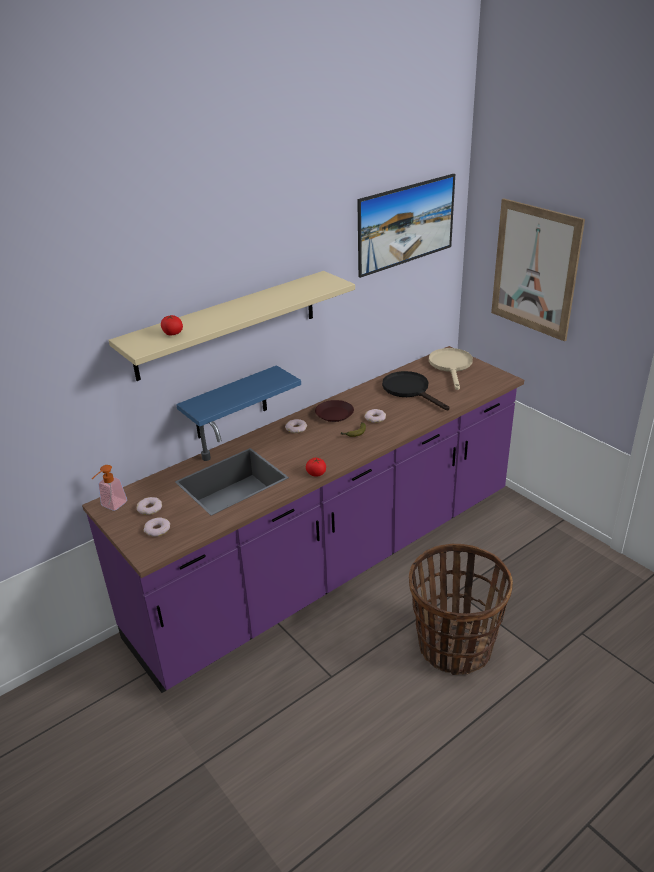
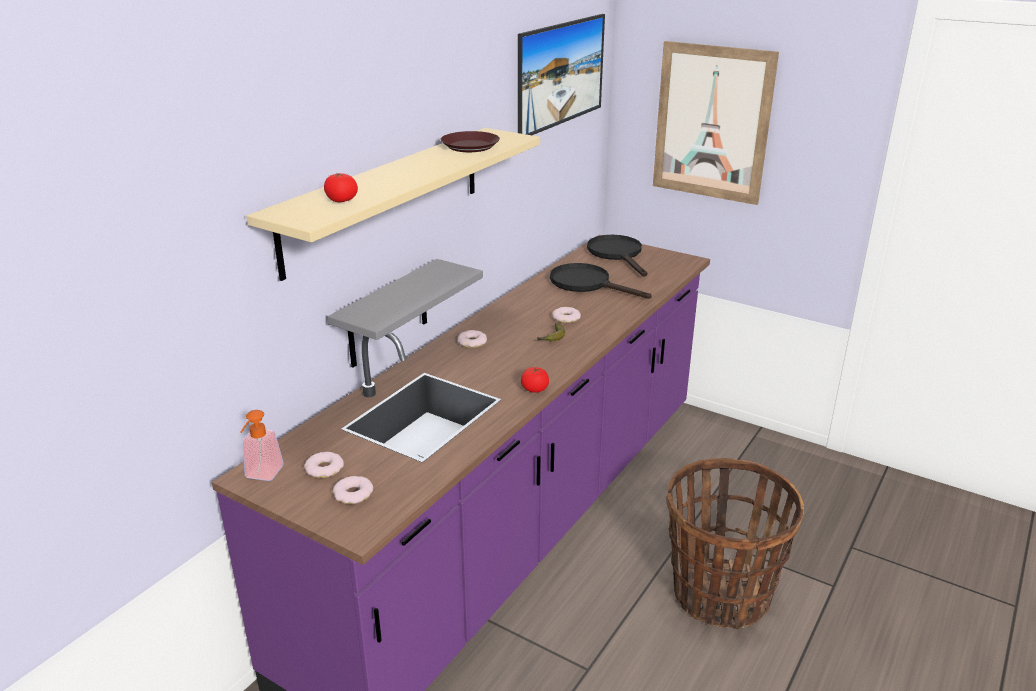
camera: 20 degrees left, 5 degrees down
(230, 403) = (388, 314): blue shelf -> grey shelf
(335, 414) = (512, 320): brown plate -> brown plate (471, 146)
(451, 366) = (617, 254): beige frying pan -> black frying pan

